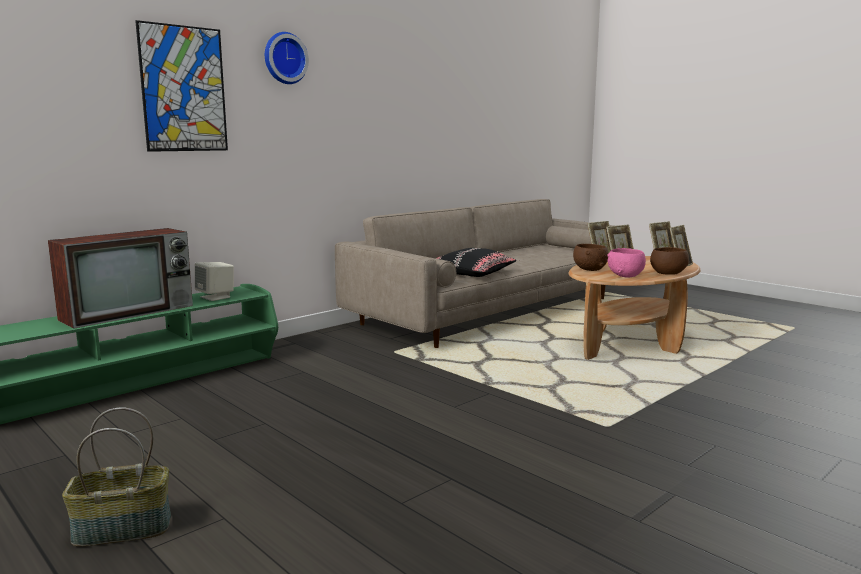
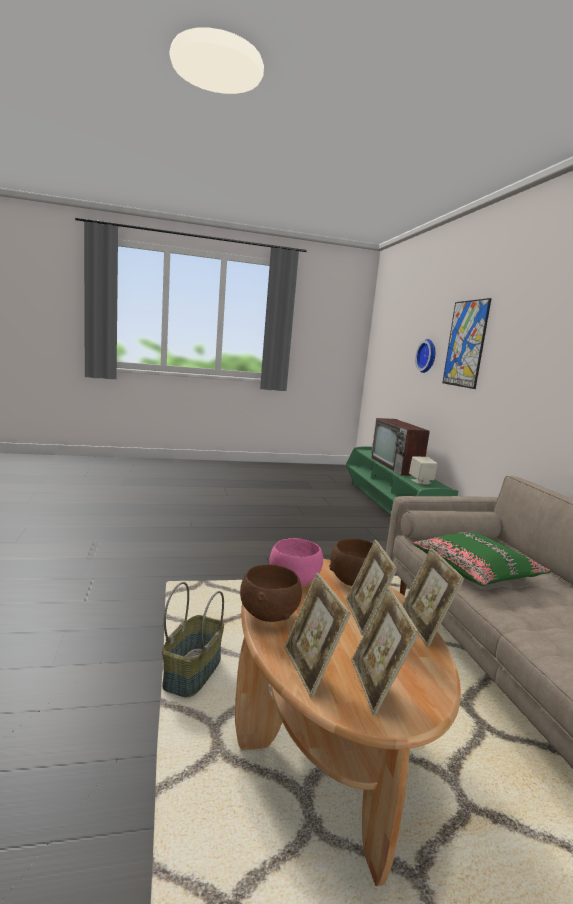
camera: 120 degrees right, 0 degrees up
(121, 530) = (241, 486): basket -> basket (192, 672)
(284, 58) = (527, 313): wall clock -> wall clock (428, 356)
(470, 273) = (476, 570): black pillow -> green pillow

